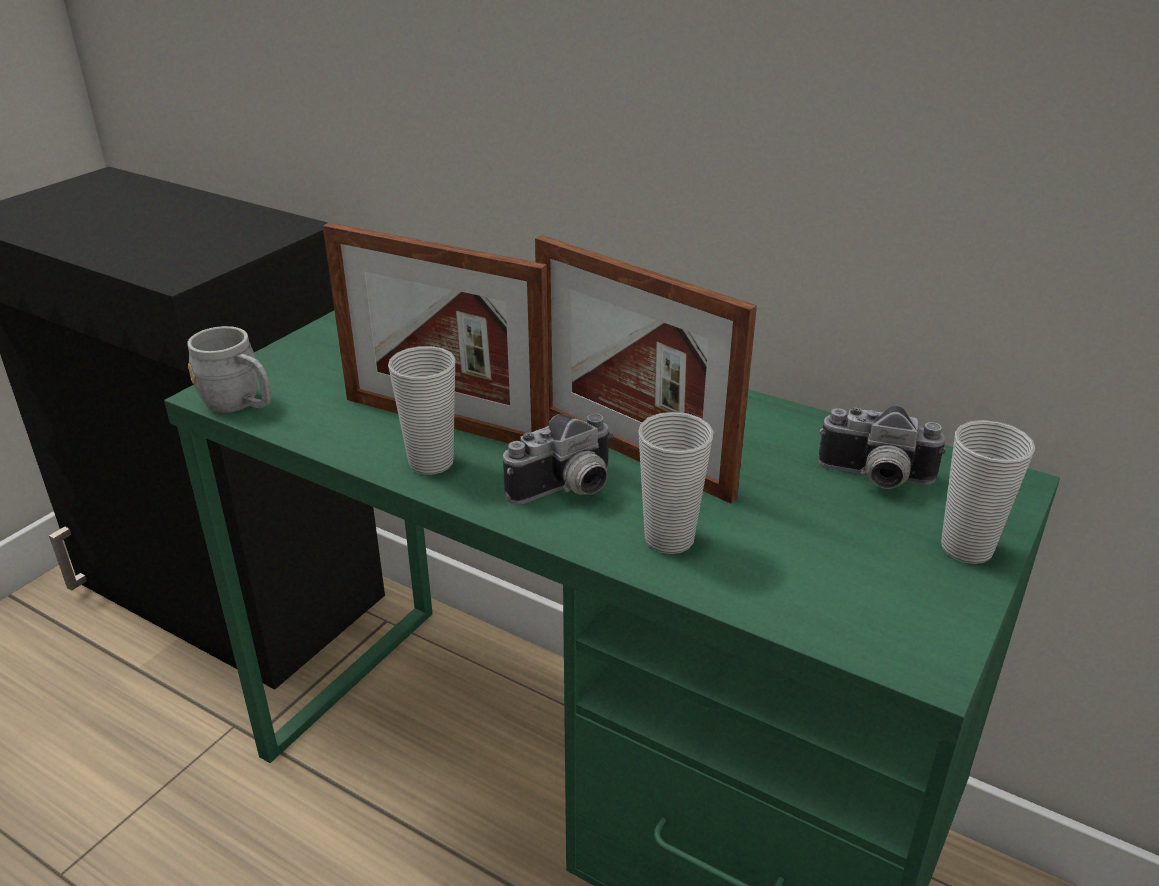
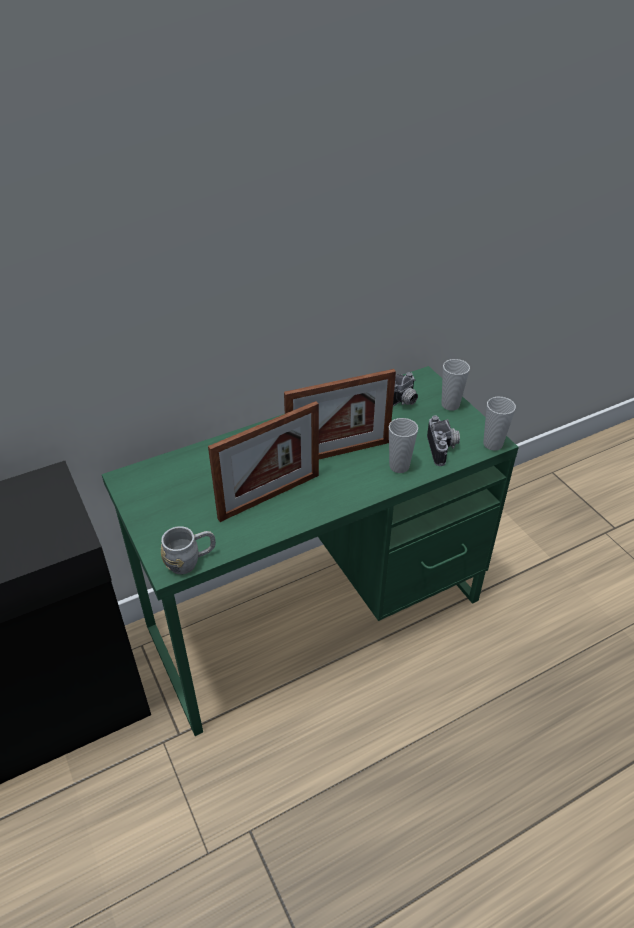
camera: 60 degrees left, 10 degrees up
(431, 462) = (298, 511): cup -> cup (492, 444)
(567, 490) = (350, 480): camera -> camera (443, 449)

